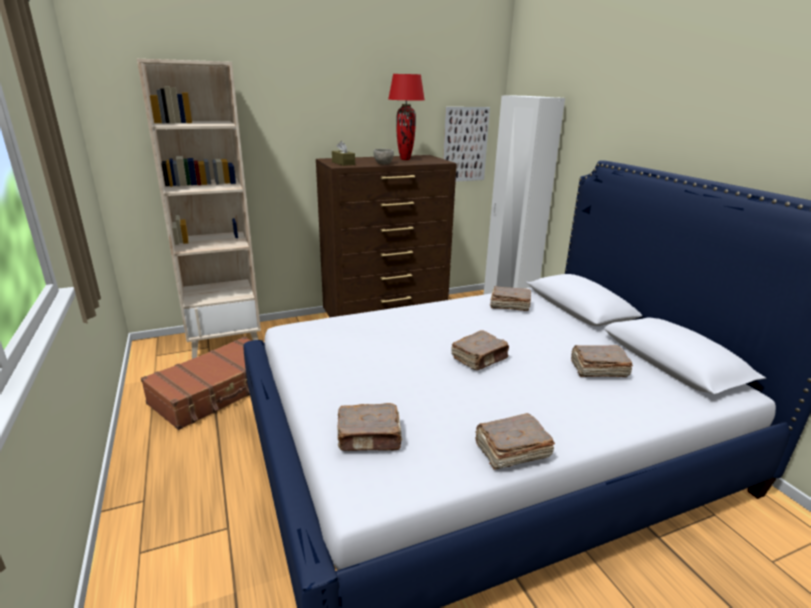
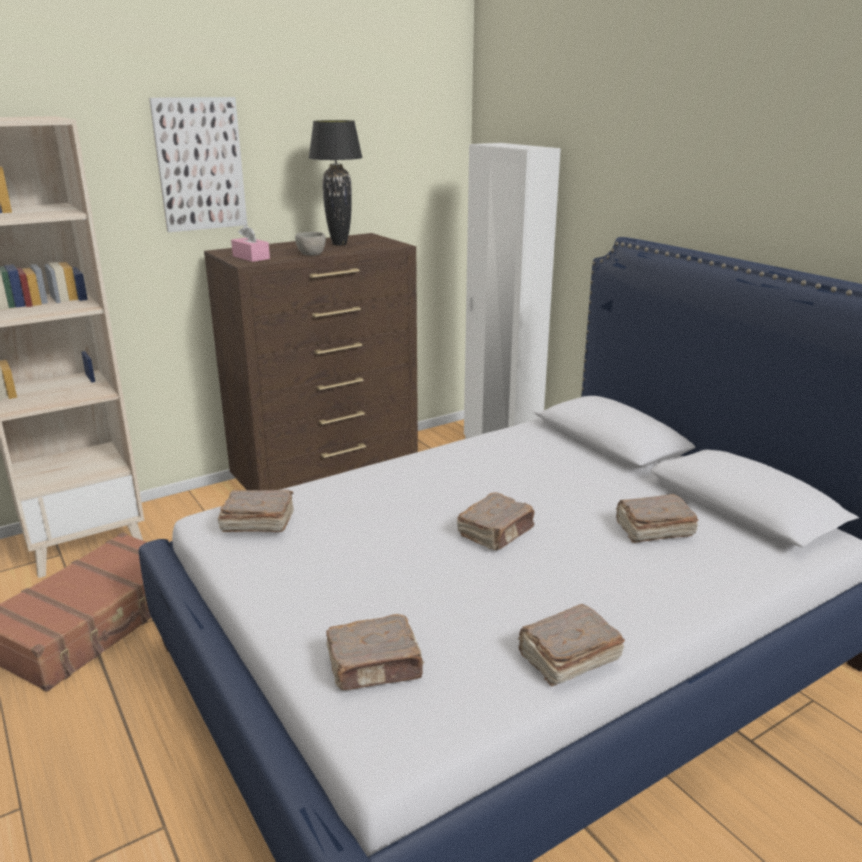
camera: 10 degrees left, 0 degrees up
(343, 163) = (251, 257): brown tissue box -> pink tissue box
(404, 159) = (339, 244): red table lamp -> black table lamp
(465, 144) = (420, 214): picture -> picture (200, 164)
(509, 305) = (517, 449): brown book -> brown book (257, 523)

